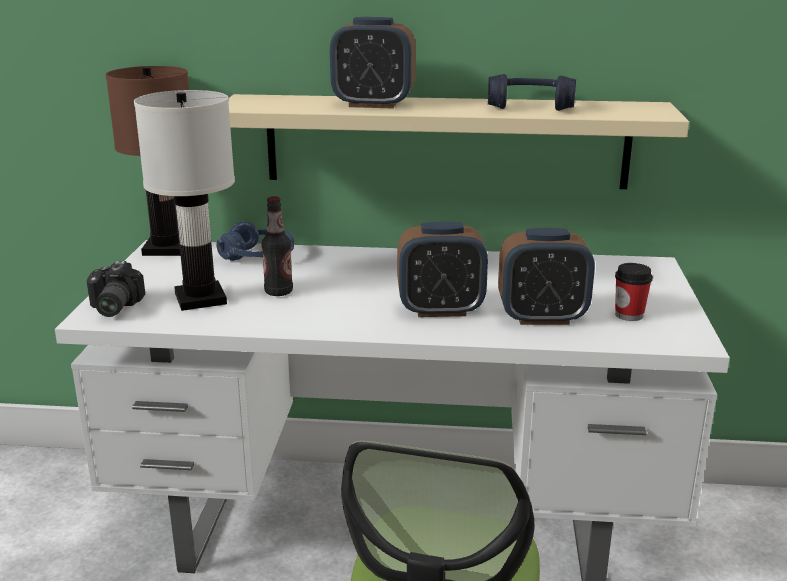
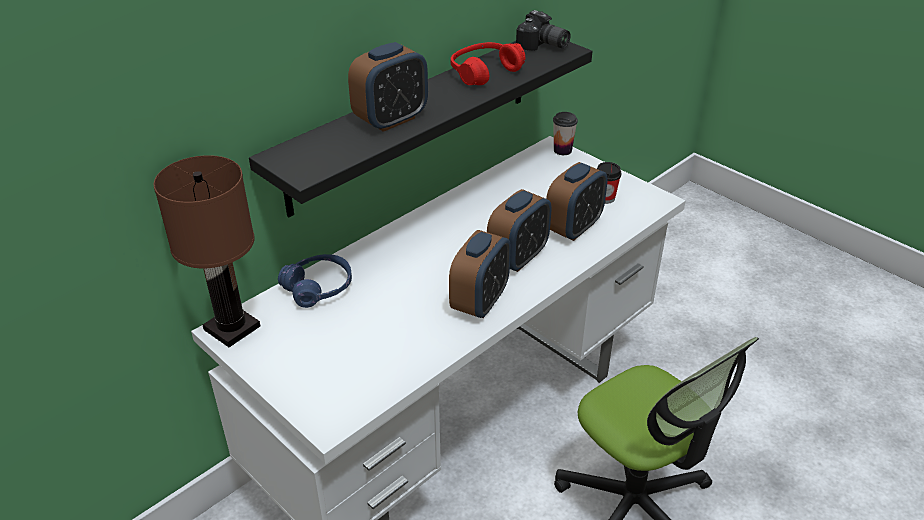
camera: 50 degrees left, 15 degrees up
(111, 307) = (322, 406): camera -> camera (542, 46)
(199, 298) = (364, 353): white table lamp -> none
(278, 292) = (402, 310): bottle -> none
(342, 317) = (480, 302): none -> alarm clock
(446, 141) = (413, 120): beige shelf -> black shelf
(530, 106) = (484, 72): blue headphones -> red headphones
(663, 270) = (562, 150): none -> cup

